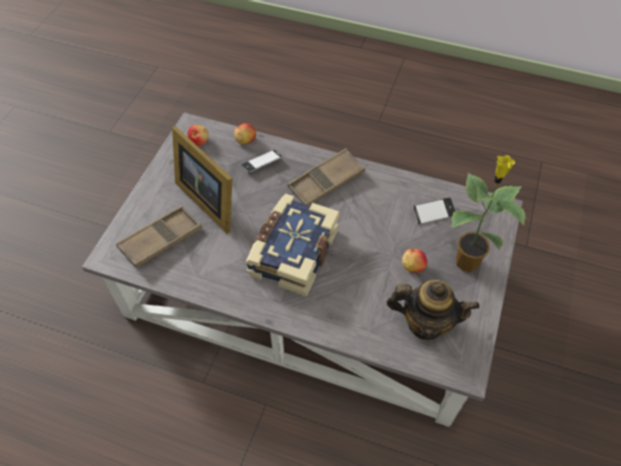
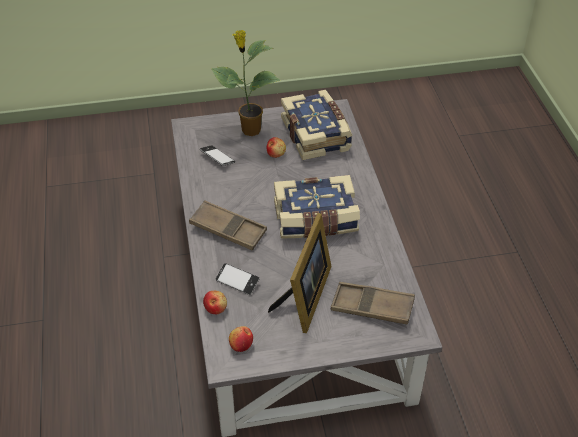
camera: 120 degrees left, 10 degrees down
(425, 322) = (317, 134): teapot -> book

